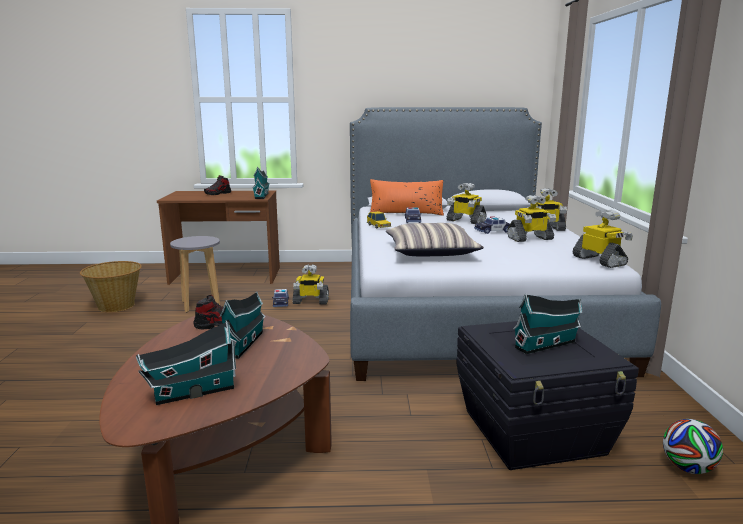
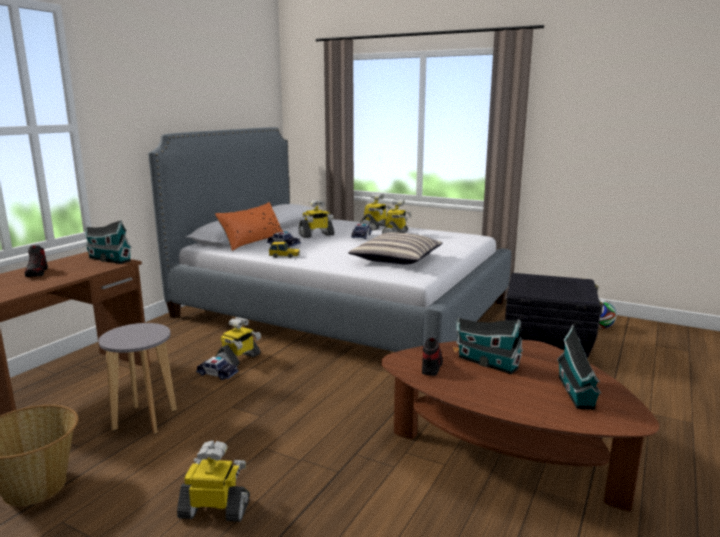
camera: 60 degrees left, 0 degrees up
(547, 344) = (554, 286): toy house -> none
(600, 261) = (467, 236): toy robot -> toy robot (216, 509)

